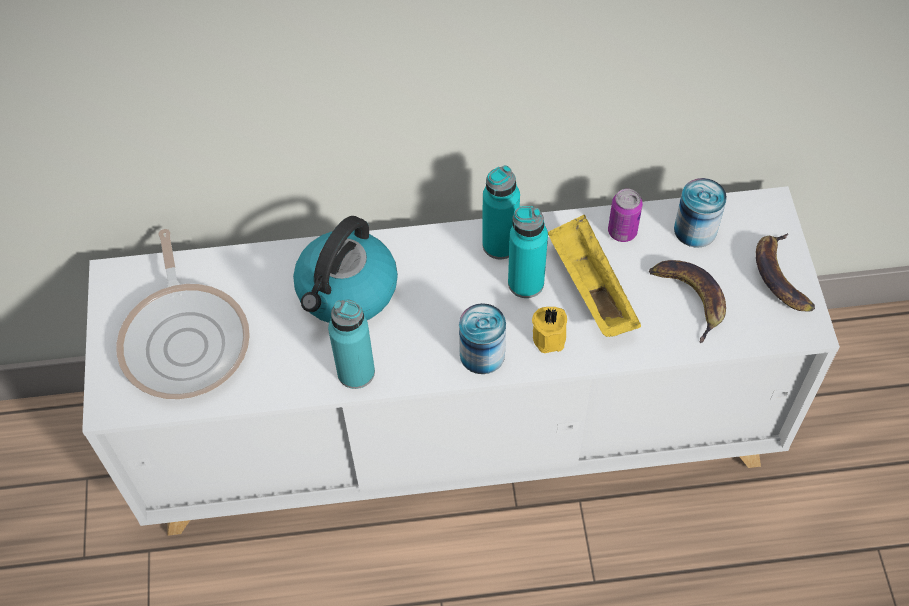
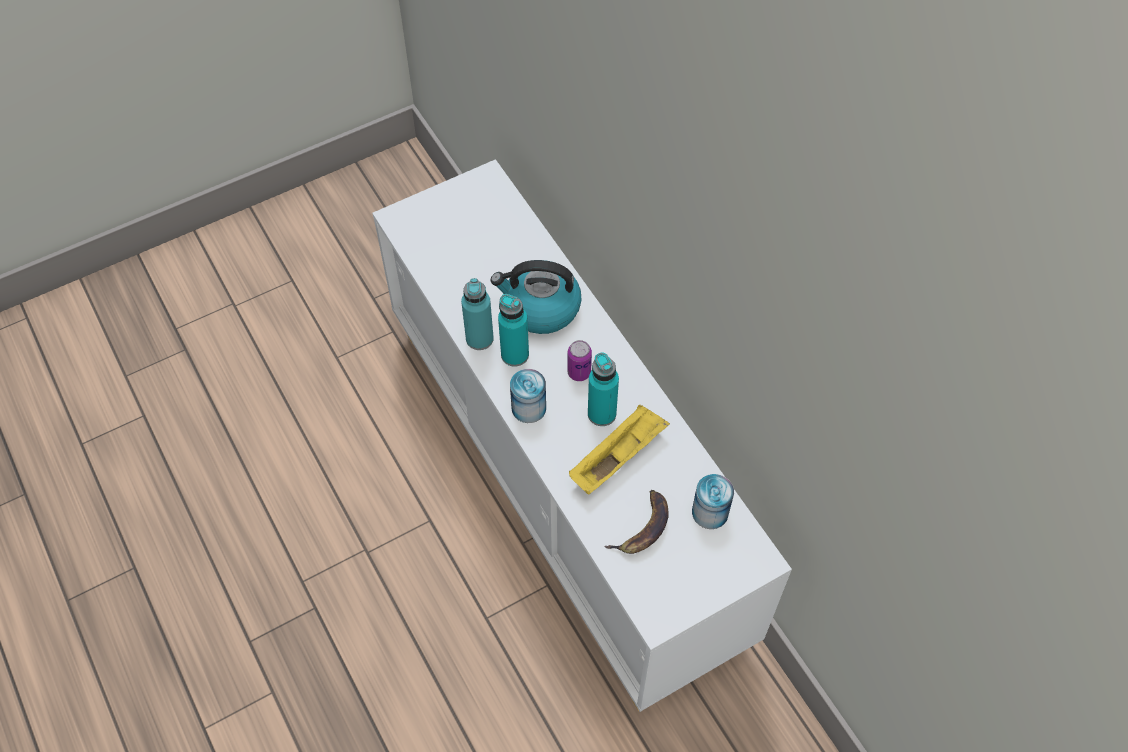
camera: 65 degrees right, 0 degrees up
(186, 339) = (461, 235): frying pan -> none
(500, 245) = (627, 385): turquoise bottle -> turquoise bottle (515, 355)
(550, 336) = (564, 445): yellow candle -> none
(622, 231) = (681, 462): can -> can (579, 372)
(780, 276) = (696, 587): banana -> none

